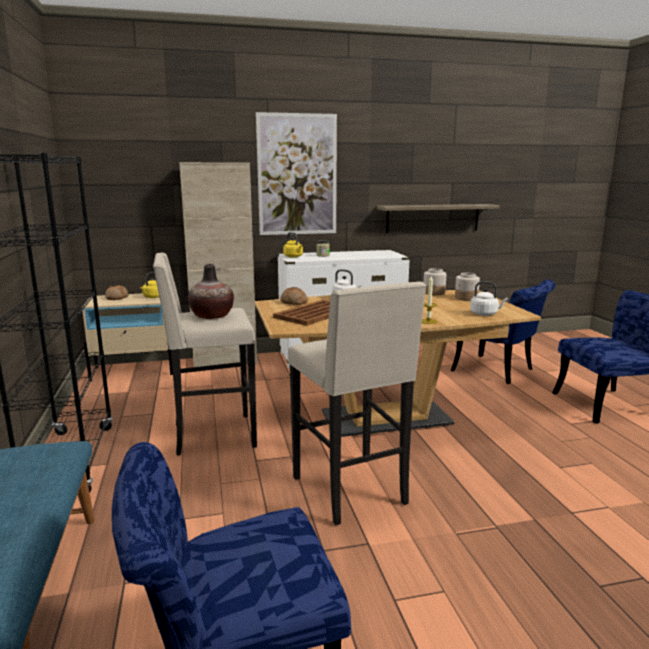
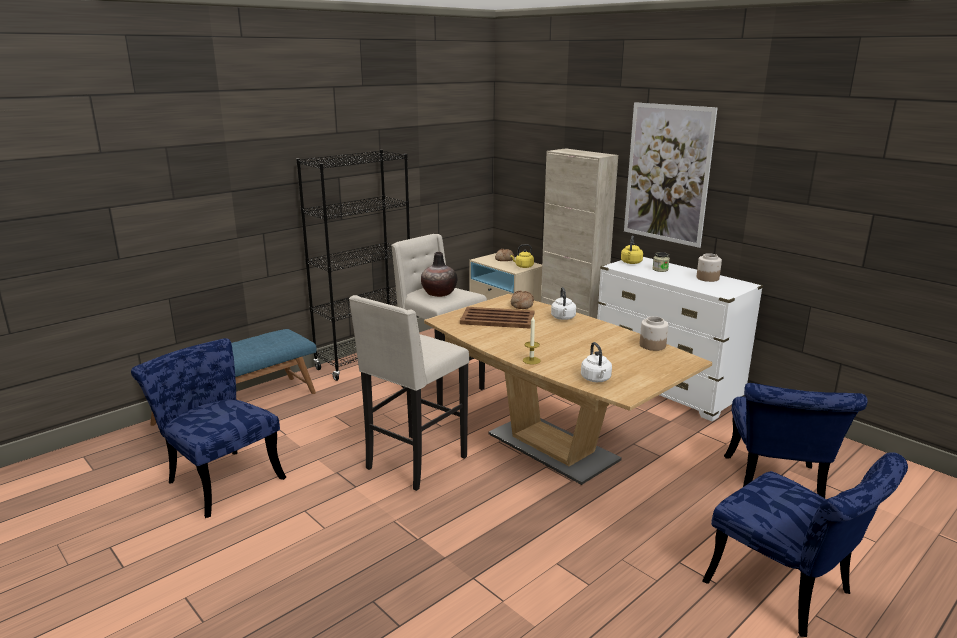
camera: 60 degrees right, 5 degrees up
(432, 218) = (832, 258): shelf -> none
(466, 298) = (653, 362): jar -> jar (707, 278)

